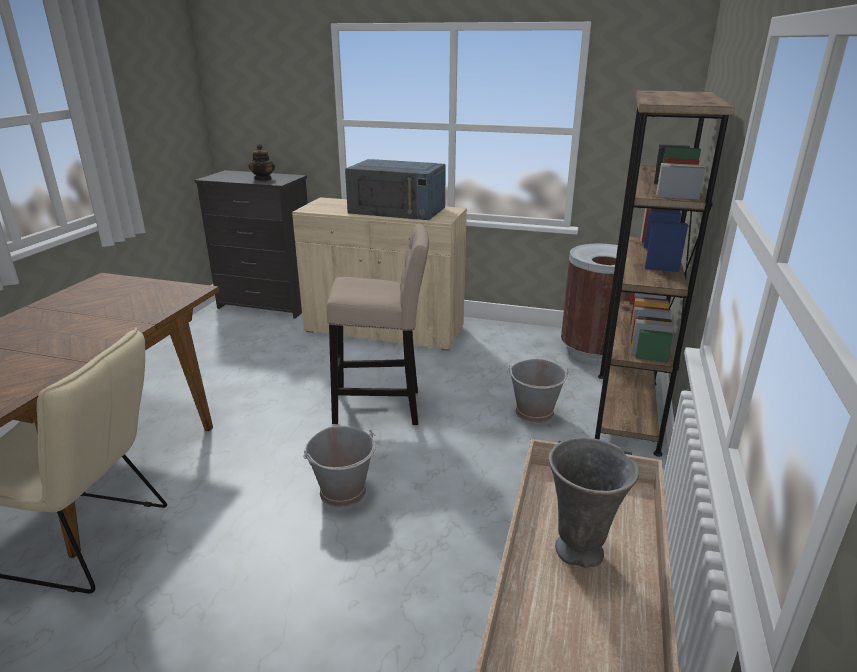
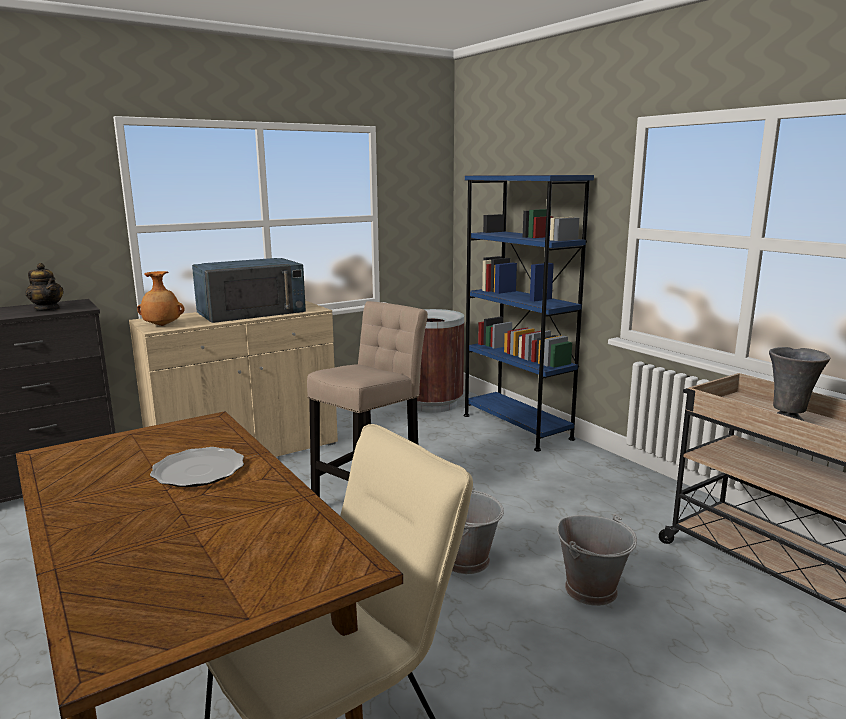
camera: 50 degrees left, 10 degrees down
(106, 319) = (199, 470): none -> plate
(317, 207) = (162, 326): none -> brown vase
(535, 413) = (474, 451): grey bucket -> grey bucket (591, 589)
(626, 411) = (516, 427): brown bookcase -> blue bookcase

